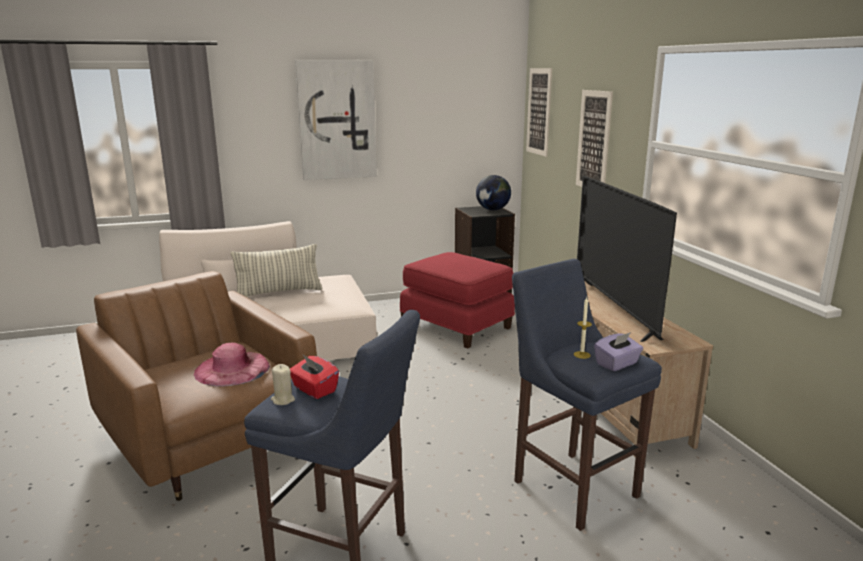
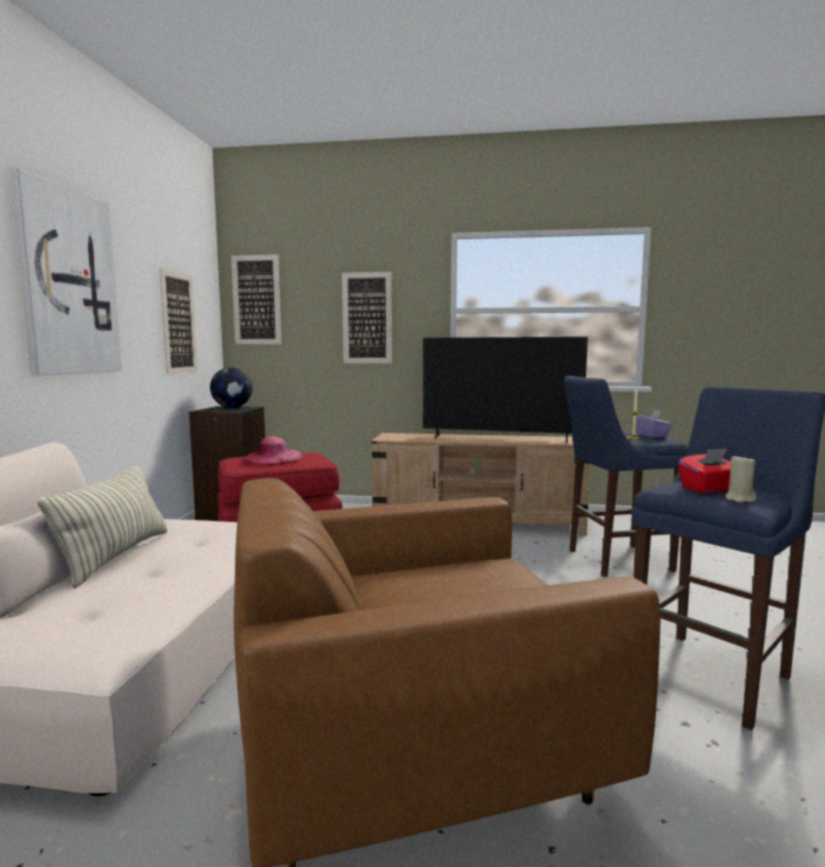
camera: 65 degrees left, 10 degrees down
(232, 369) = (472, 580): pink hat -> pink hat (272, 457)
(455, 136) = (178, 323): none -> picture

